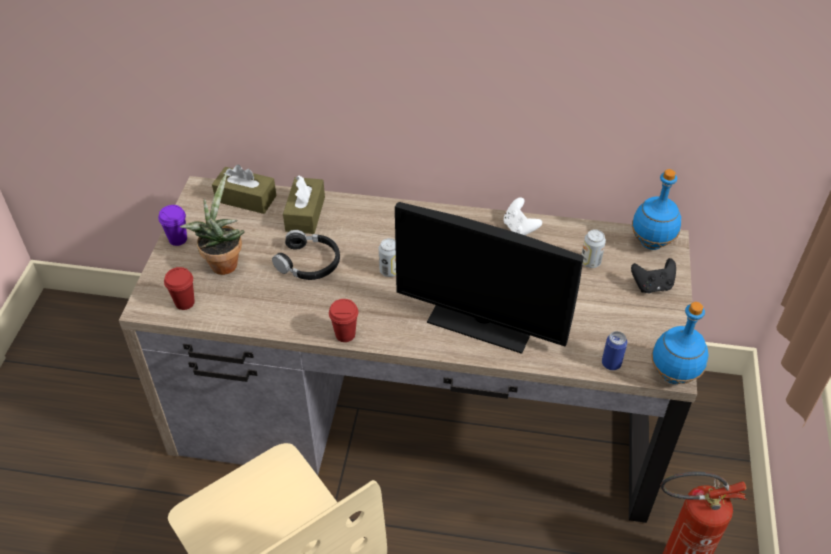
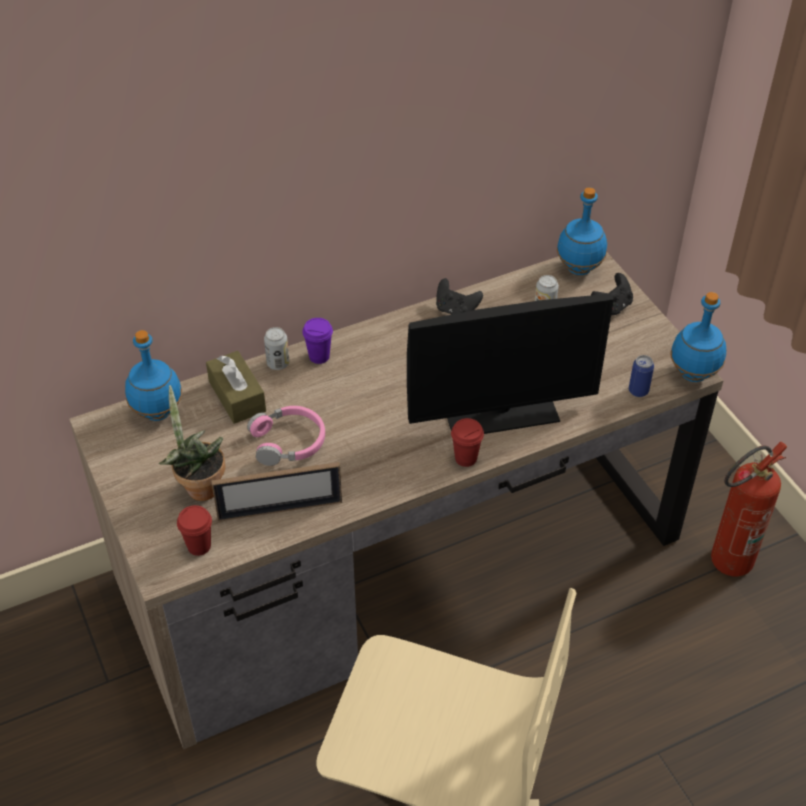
camera: 35 degrees left, 0 degrees up
(178, 239) = (125, 489): purple cup -> purple cup (319, 356)
(246, 199) = (158, 412): brown tissue box -> blue bottle
(258, 307) = (280, 510): none -> picture frame
(309, 263) = (288, 442): black headphones -> pink headphones
(345, 334) = (390, 489): red cup -> red cup (466, 458)
(389, 271) = (374, 409): can -> can (278, 363)
(519, 228) = (456, 310): white game controller -> black game controller

